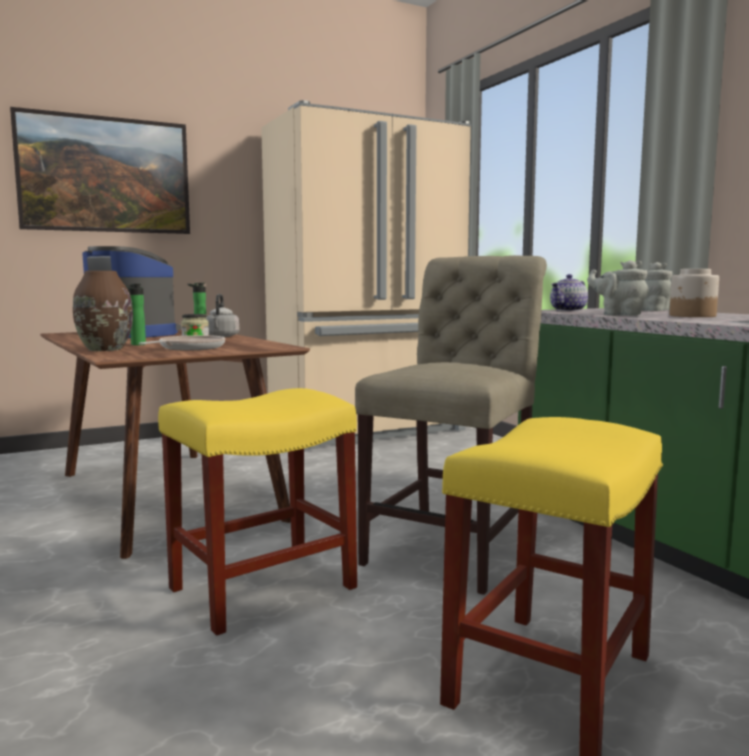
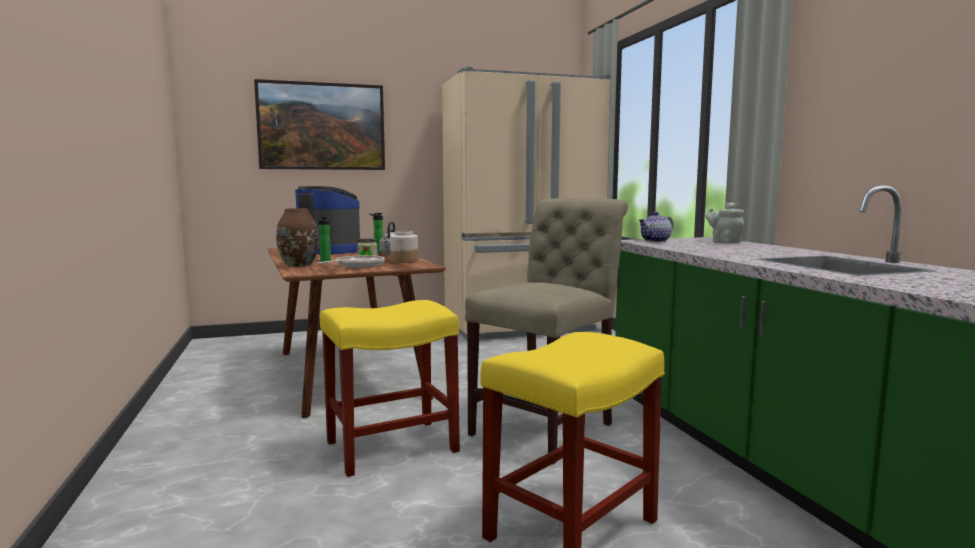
camera: 10 degrees right, 0 degrees up
(618, 315) = (684, 248): grey teapot -> none
(692, 316) = (743, 250): jar -> jar (404, 261)

